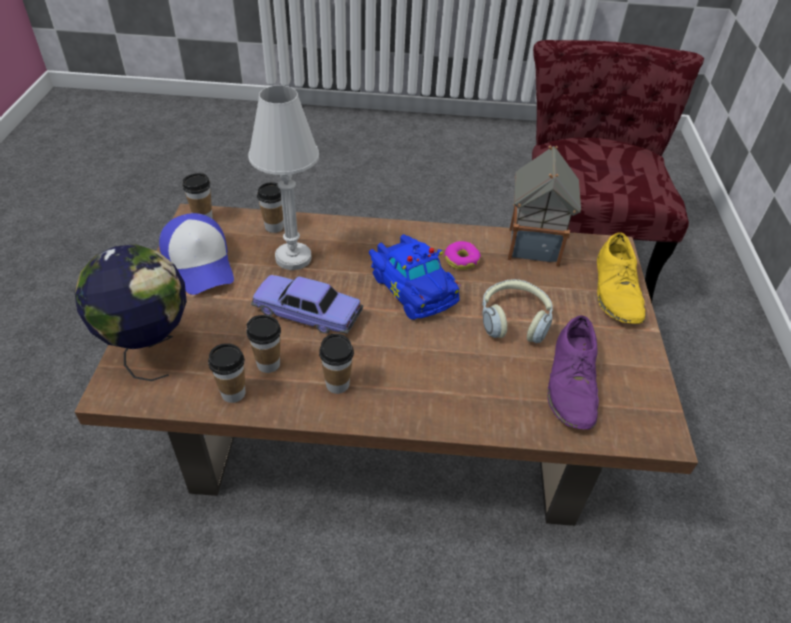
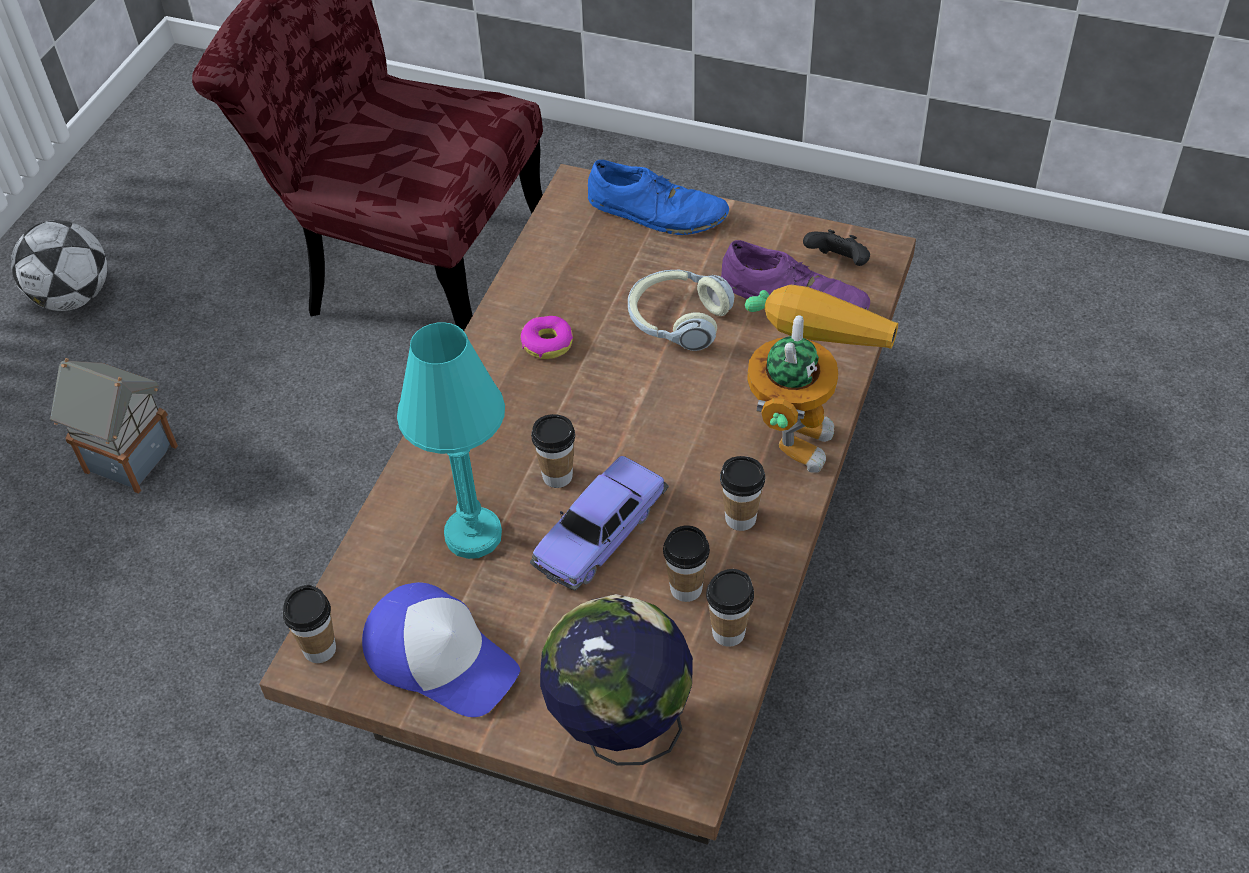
camera: 70 degrees left, 5 degrees up
(200, 263) = (441, 658): cap -> cap turned 45 degrees clockwise
(274, 227) = (385, 551): cup -> cup (557, 476)
(293, 258) = (473, 535): white table lamp -> turquoise table lamp
(413, 286) = (583, 406): blue toy car -> none
(442, 406) = (799, 423): none -> toy robot
(485, 148) = (73, 297): none -> football
(533, 245) = (543, 262): toy house -> toy house (129, 458)
(617, 291) = (657, 212): yellow shoe -> blue shoe
(629, 408) = (838, 263): none -> black game controller

